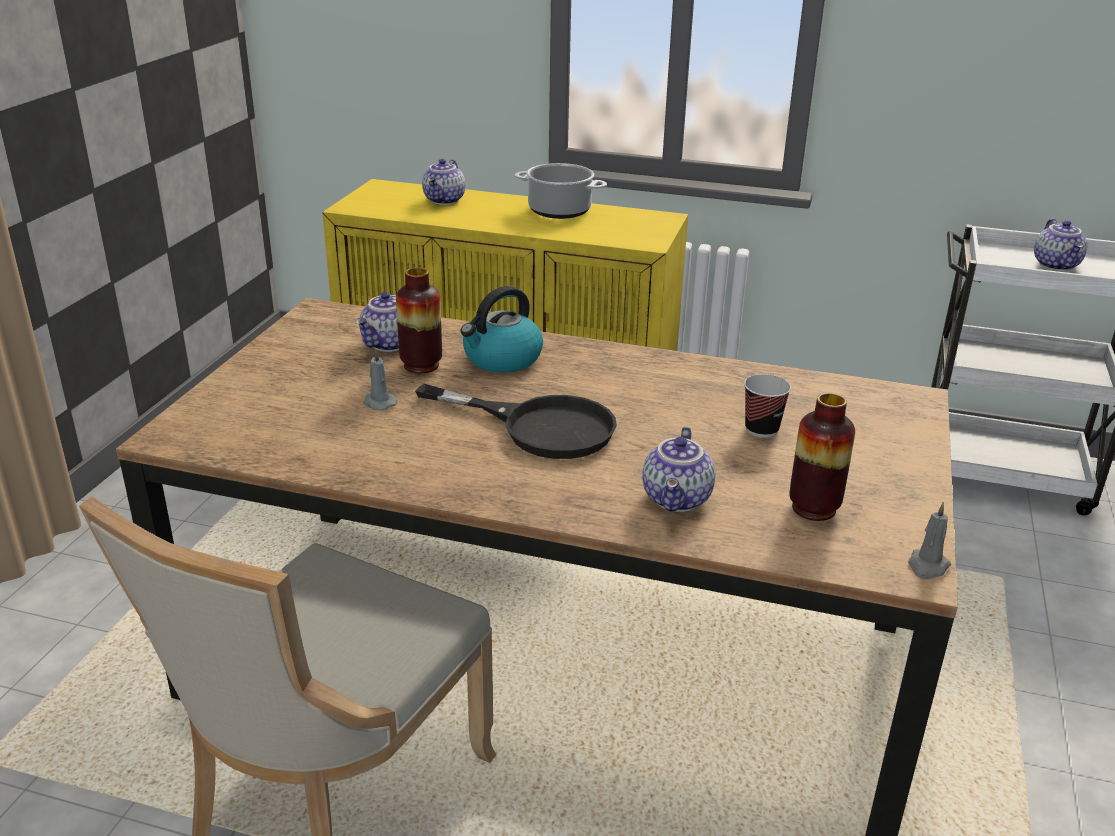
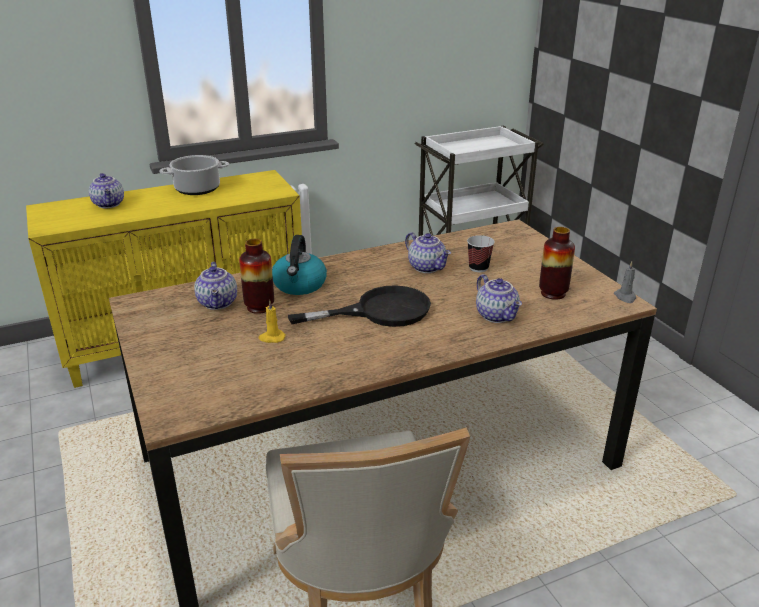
camera: 40 degrees left, 0 degrees up
(379, 403) = (271, 338): grey candle -> yellow candle
(1057, 265) = (477, 146): teapot -> teapot (427, 267)

